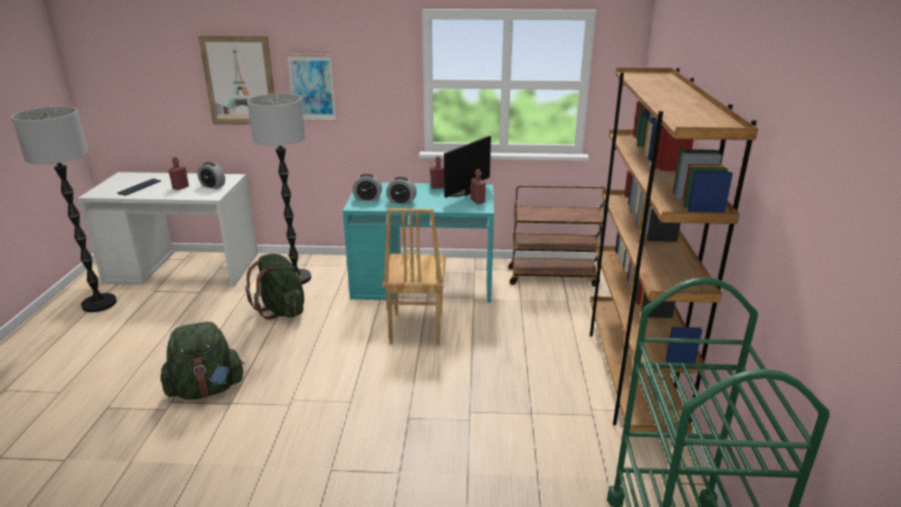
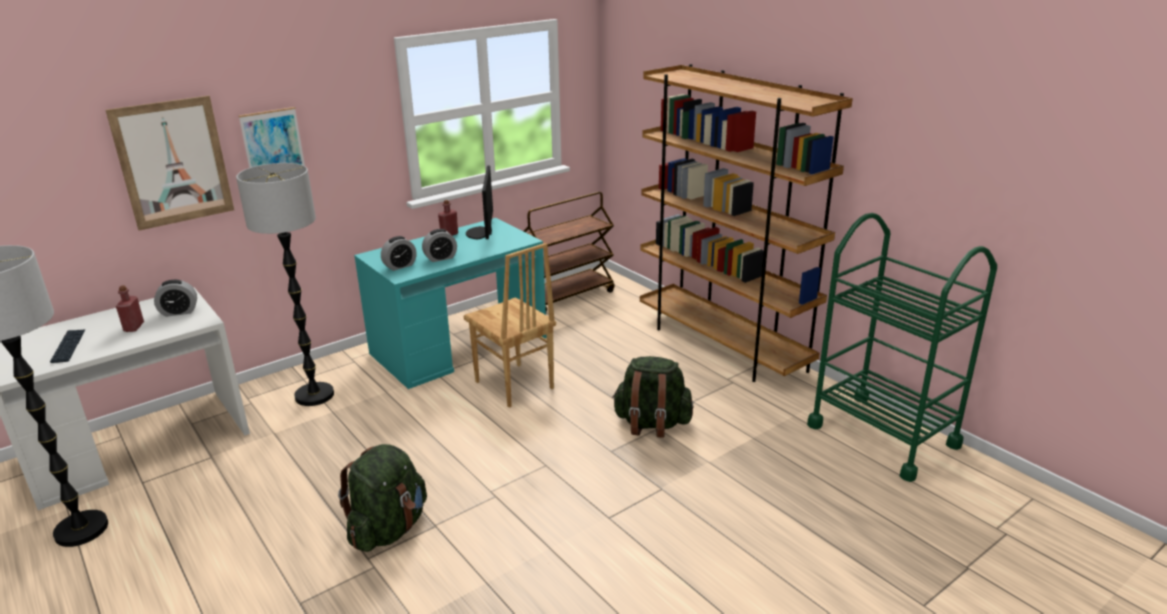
camera: 40 degrees left, 0 degrees up
(282, 310) = (349, 429): green backpack -> green backpack (651, 424)
(477, 201) = (510, 235): red bottle -> none

